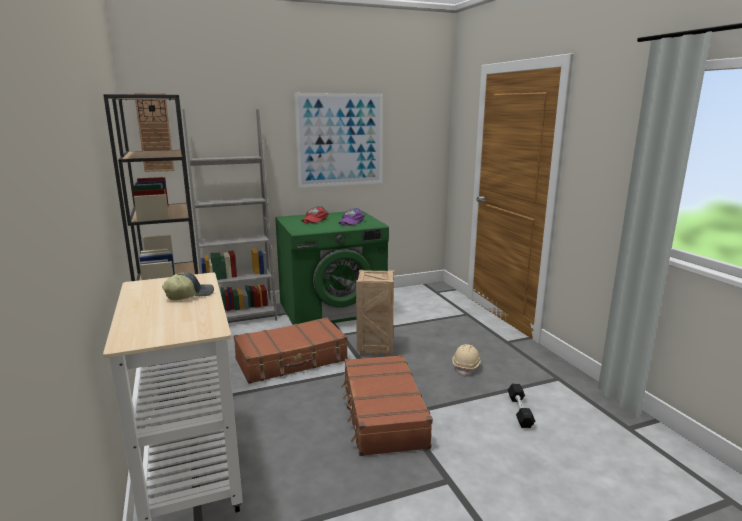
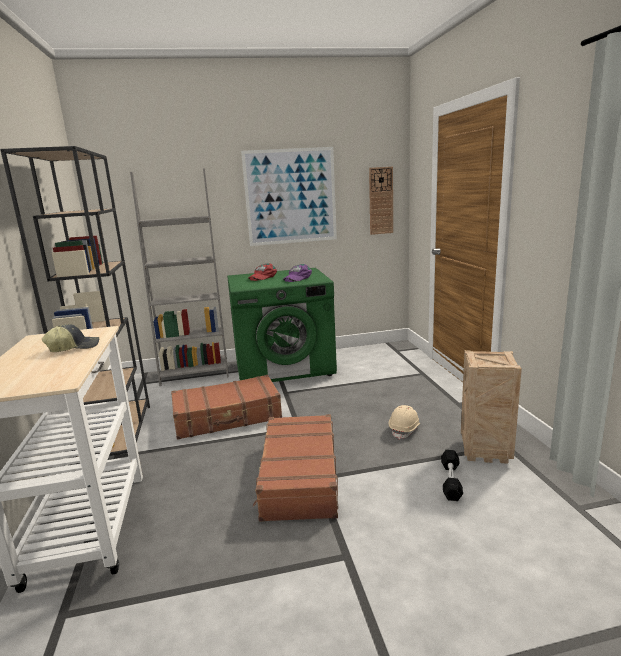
camera: 10 degrees right, 0 degrees up
(155, 133) = (107, 196): wall clock -> wall clock (381, 201)
(376, 348) = (315, 407): crate -> crate (486, 451)

